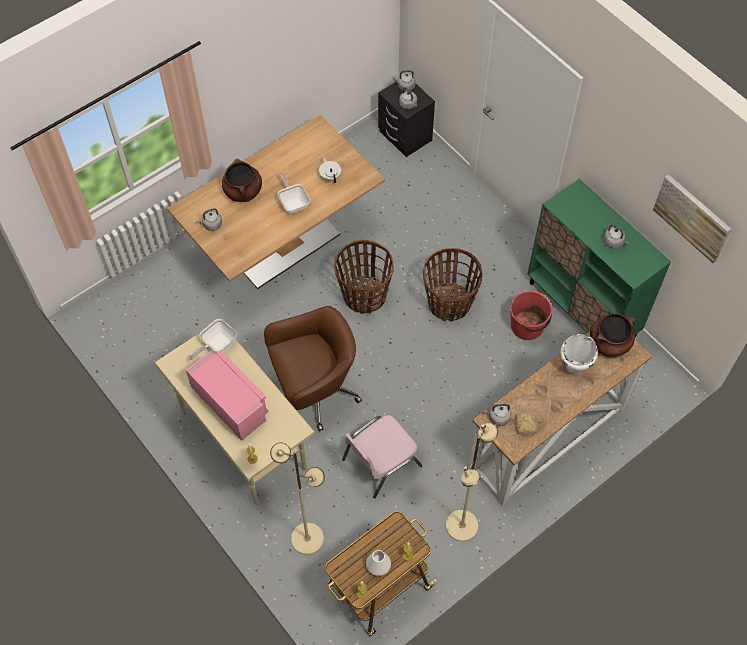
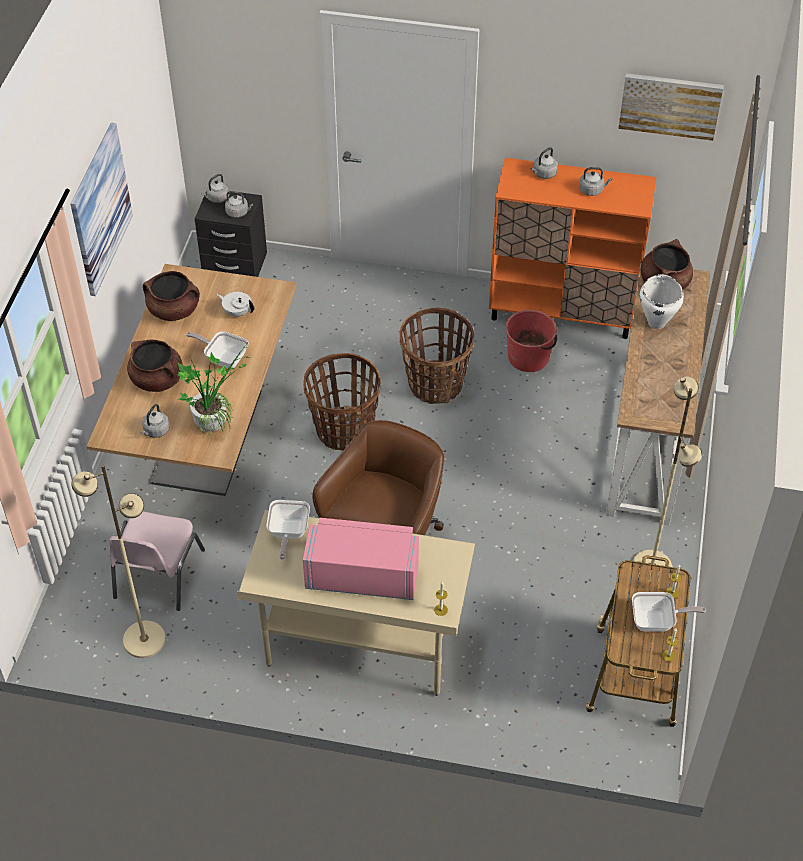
camera: 40 degrees left, 10 degrees down
(250, 240) = (214, 419): none -> potted plant
(262, 60) = (100, 209): none -> picture
(295, 150) = (174, 310): none -> brown cooking pot
(307, 538) = (521, 687): beige floor lamp -> beige floor lamp (143, 639)
(378, 566) = (657, 621): white vase -> frying pan
(380, 462) = (518, 568): pink chair -> pink chair (157, 575)
(497, 417) = (637, 407): grey kettle -> grey kettle (543, 174)
(525, 426) = (668, 397): bread -> none
(582, 309) = (562, 312): green cabinet -> orange cabinet

